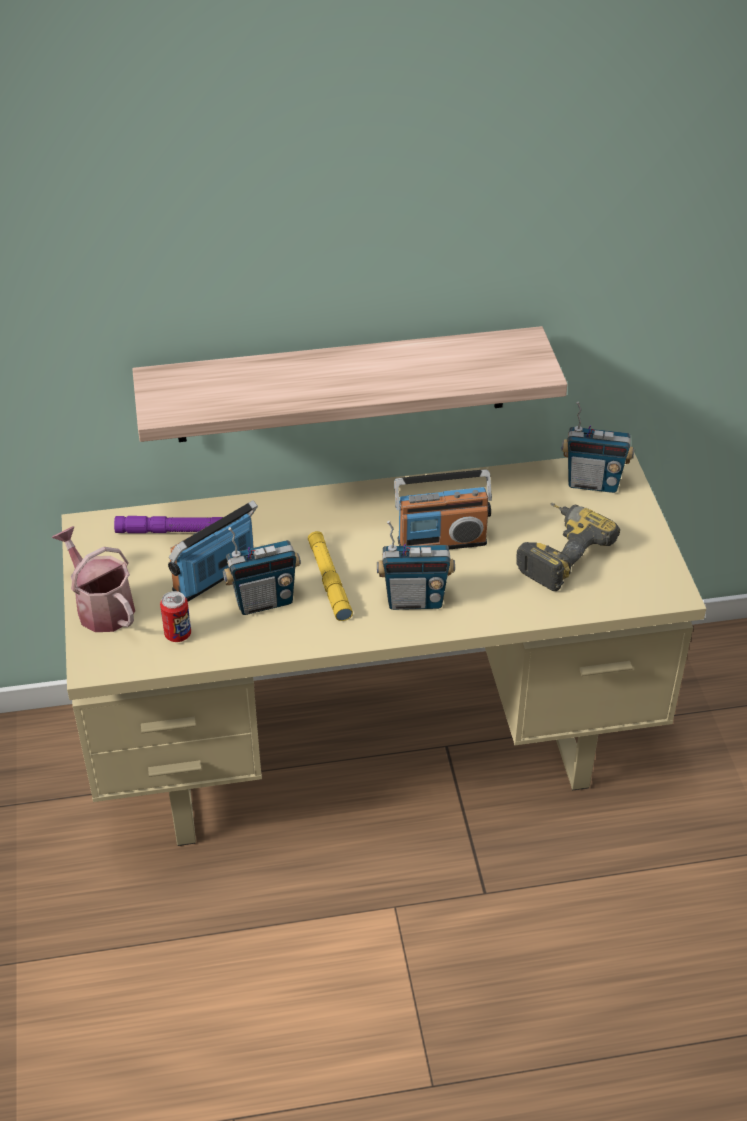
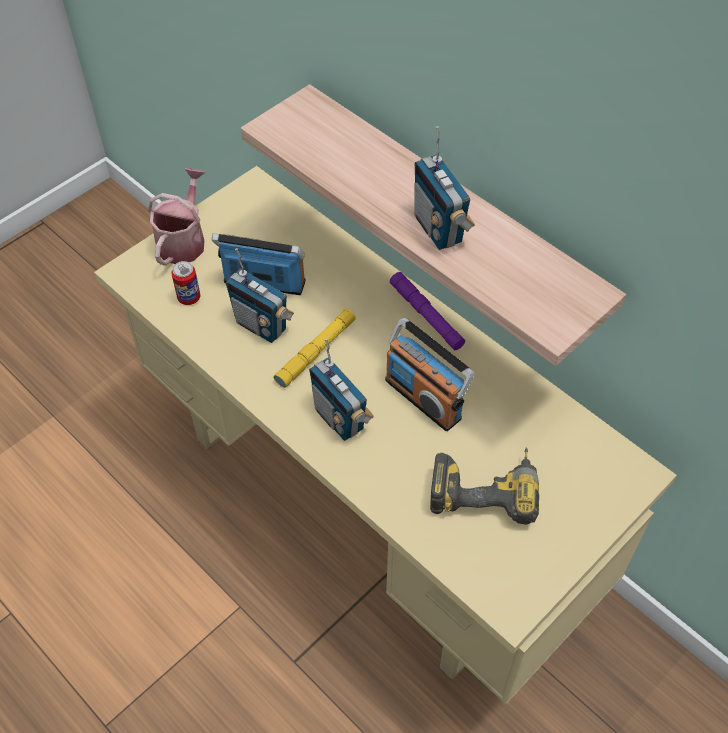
camera: 55 degrees right, 10 degrees up
(171, 530) = (290, 231): purple flashlight -> purple flashlight (426, 315)
(593, 483) = (599, 467): radio -> radio (439, 229)

